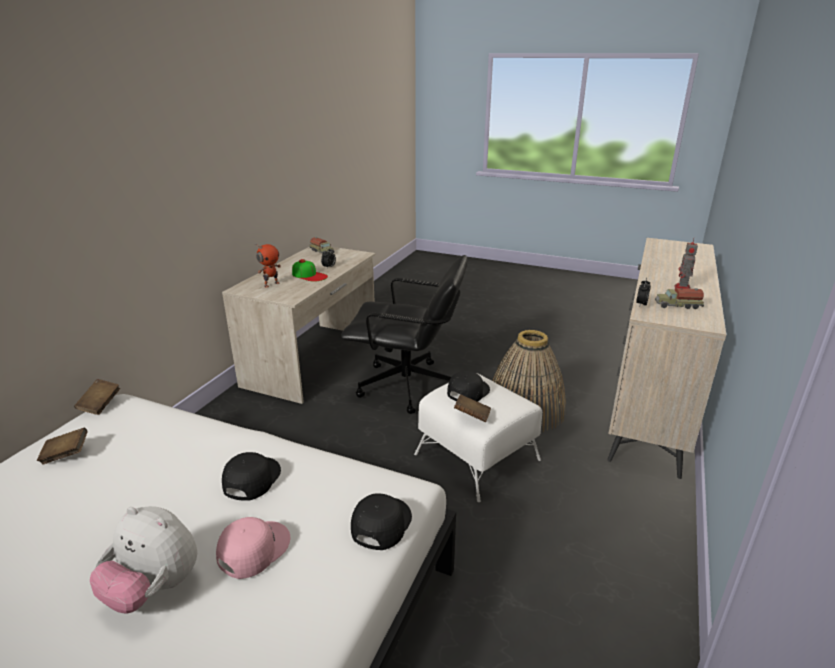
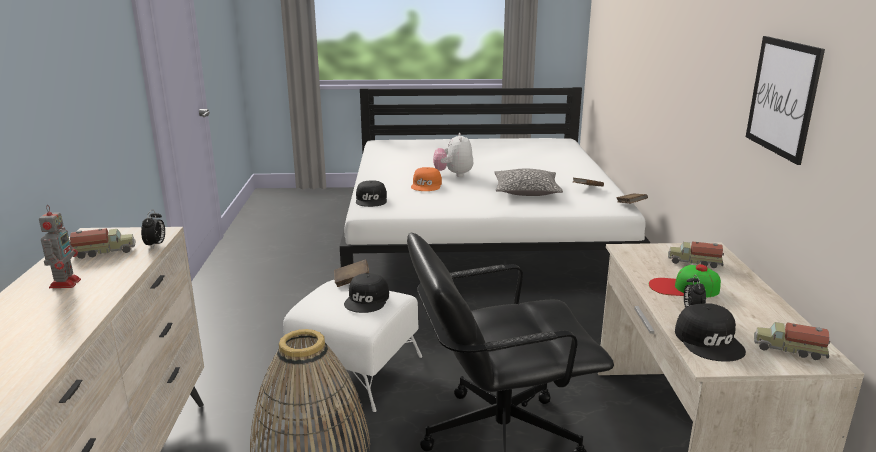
camera: 155 degrees right, 5 degrees down
(143, 476) = (526, 191): none -> pillow
(154, 589) = (453, 174): plush toy -> plush toy turned 90 degrees counterclockwise
(219, 170) = (782, 97): none -> picture
(251, 479) = (465, 200): black cap -> black cap (709, 341)
(253, 549) = (427, 185): pink cap -> orange cap
(271, 284) = (694, 262): toy robot -> toy truck

